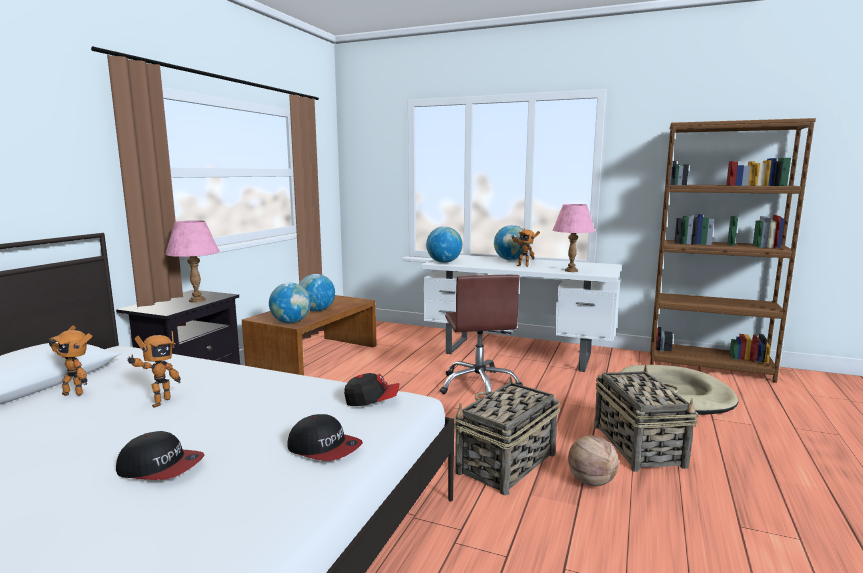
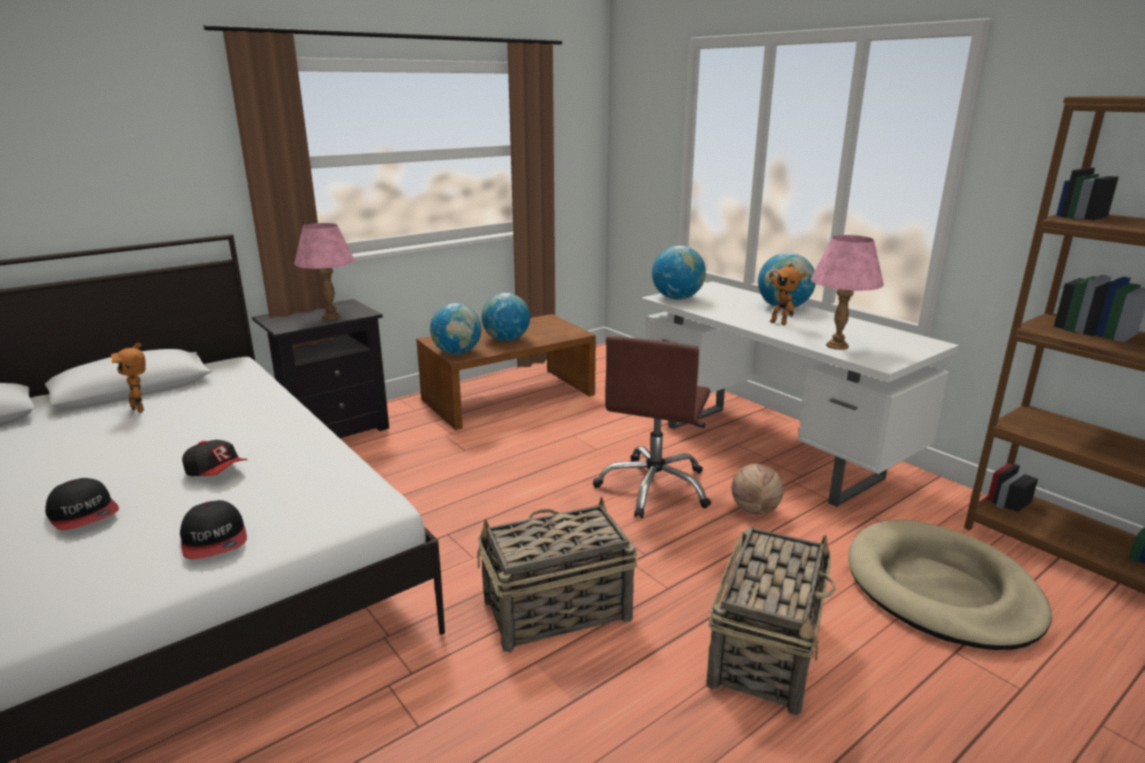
camera: 30 degrees right, 10 degrees up
(159, 402) = (177, 438): toy robot -> none
(372, 401) = (339, 494): cap -> cap (217, 472)
(591, 482) = (629, 678): basketball -> basketball (755, 510)

